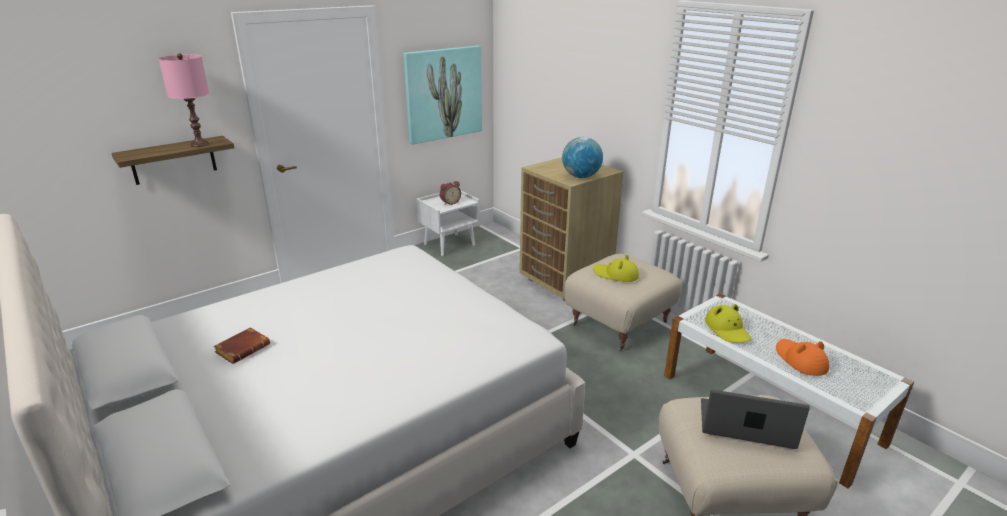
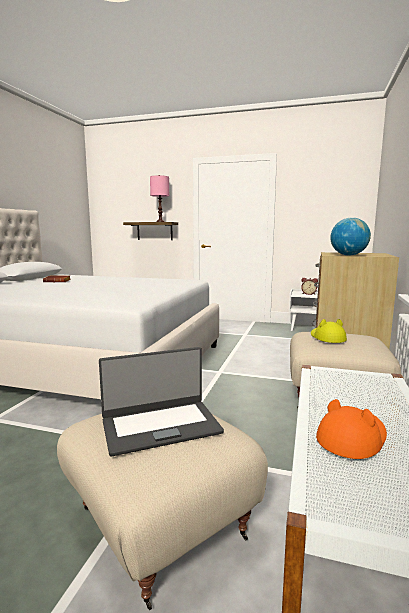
camera: 55 degrees right, 15 degrees down
(443, 94) = (324, 216): picture -> none
(727, 329) = (332, 388): yellow hat -> none
(746, 426) = (160, 426): laptop -> laptop turned 90 degrees clockwise

